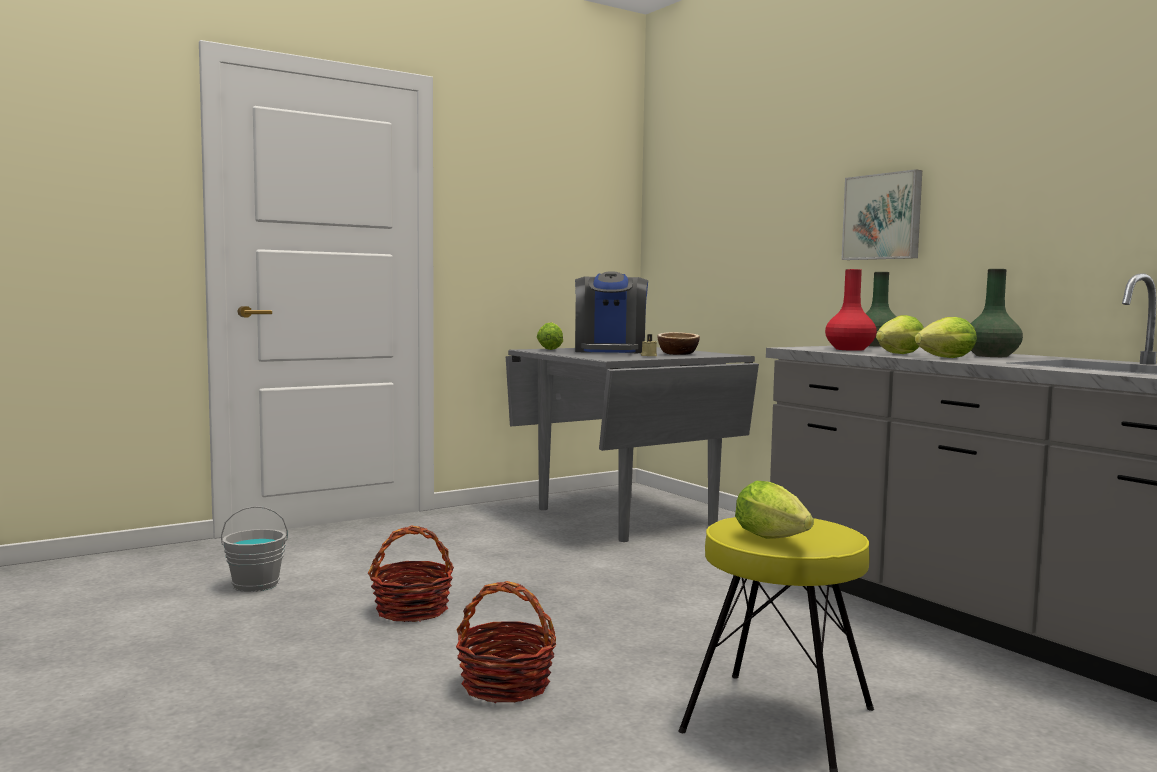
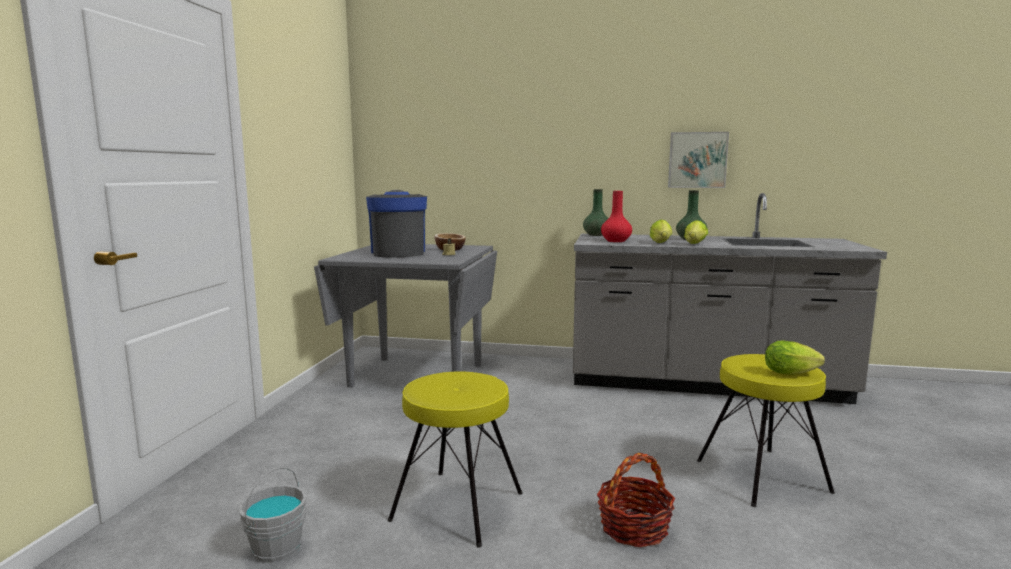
camera: 45 degrees left, 5 degrees up
(412, 610) = (457, 505): basket -> yellow stool
(550, 349) = (349, 256): lettuce -> none
(610, 351) = (398, 252): coffee machine -> coffee machine turned 150 degrees counterclockwise
(883, 217) = (585, 153): picture -> picture (697, 160)

